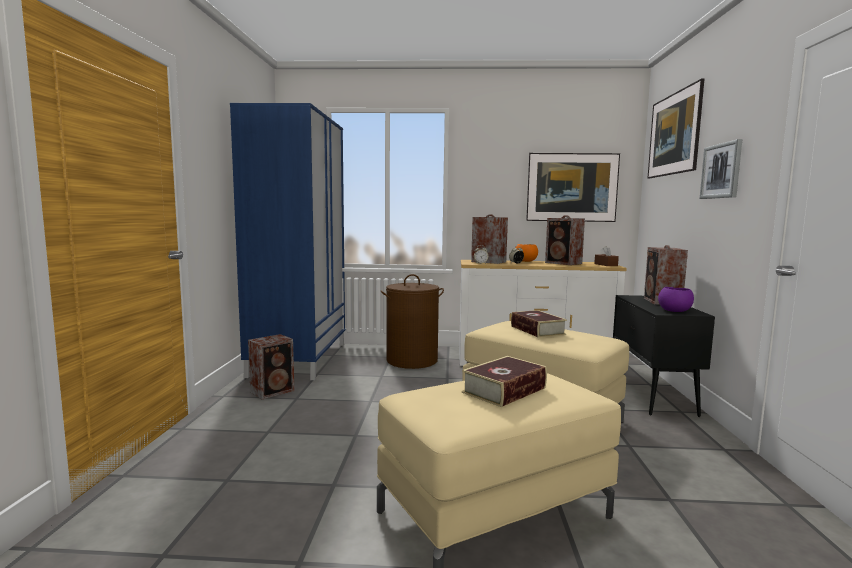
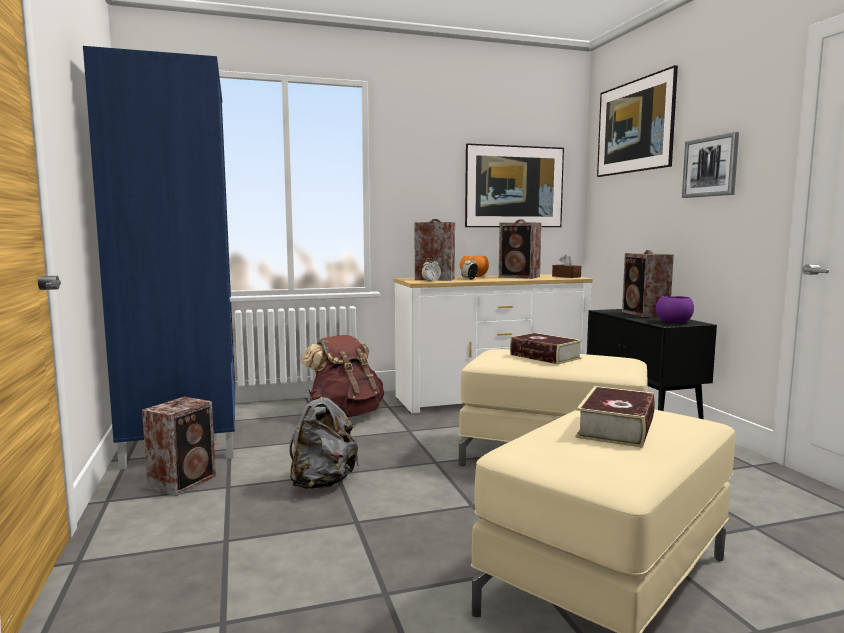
camera: 20 degrees left, 0 degrees up
(355, 405) = (322, 482): none -> grey backpack
(412, 360) = (346, 414): brown laundry basket -> brown backpack

